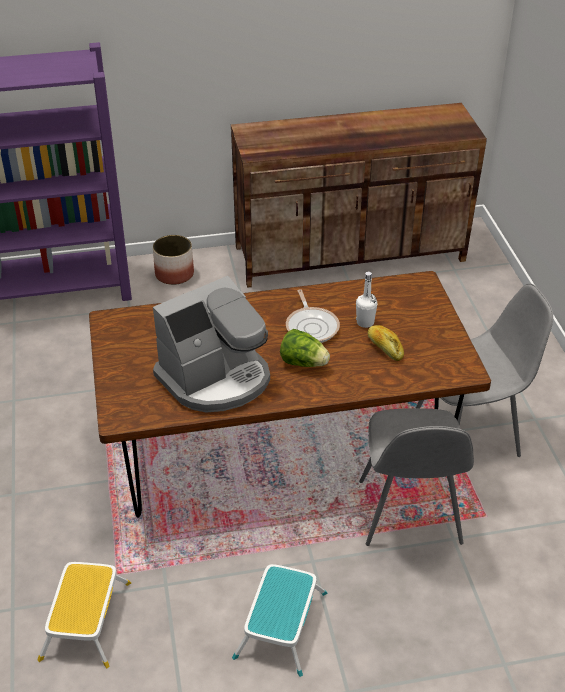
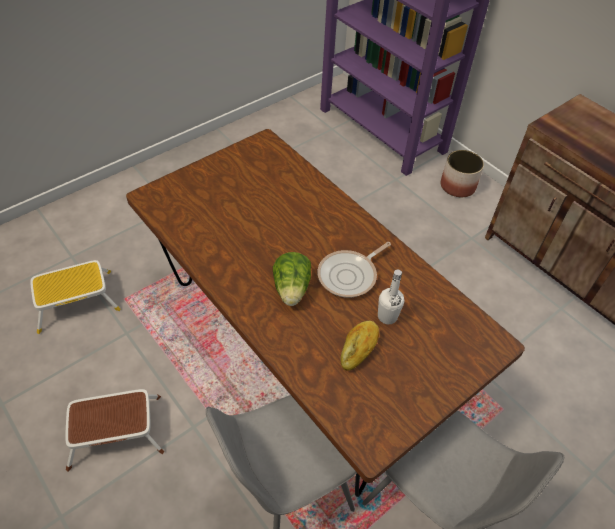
camera: 60 degrees right, 10 degrees up
(216, 379) = (232, 236): coffee machine -> none
(281, 625) = (115, 432): turquoise step ladder -> brown step ladder

